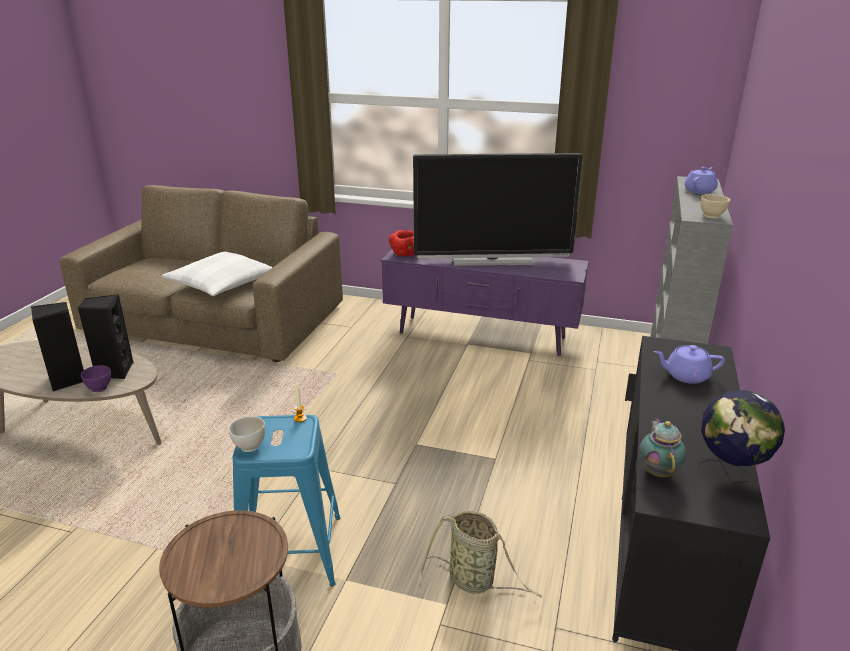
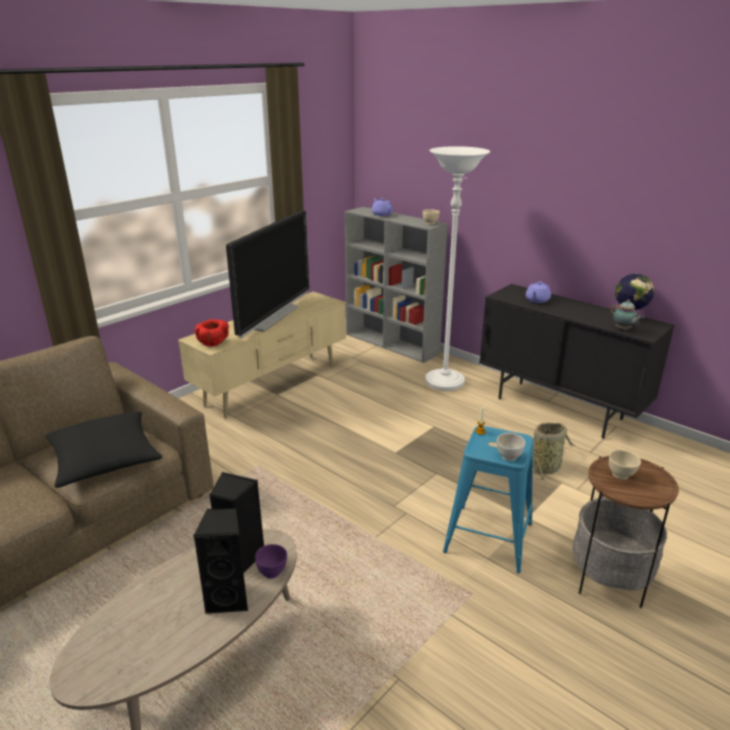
camera: 65 degrees left, 0 degrees up
(220, 284) = (105, 459): white pillow -> black pillow
(232, 541) = (621, 475): none -> beige bowl
(481, 336) = (272, 385): purple tv stand -> beige tv stand
(615, 442) = (444, 382): none -> white floor lamp
(658, 471) = (623, 329): teapot -> teapot turned 150 degrees counterclockwise

